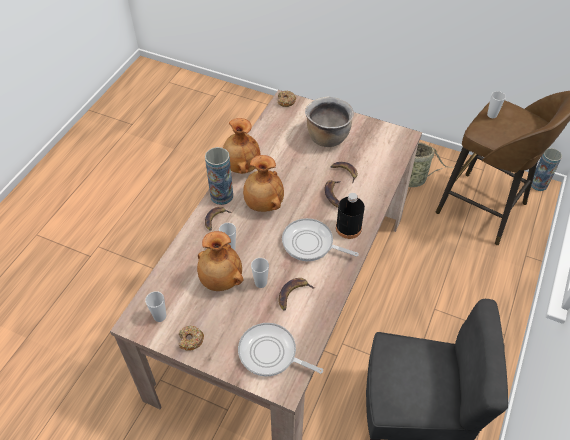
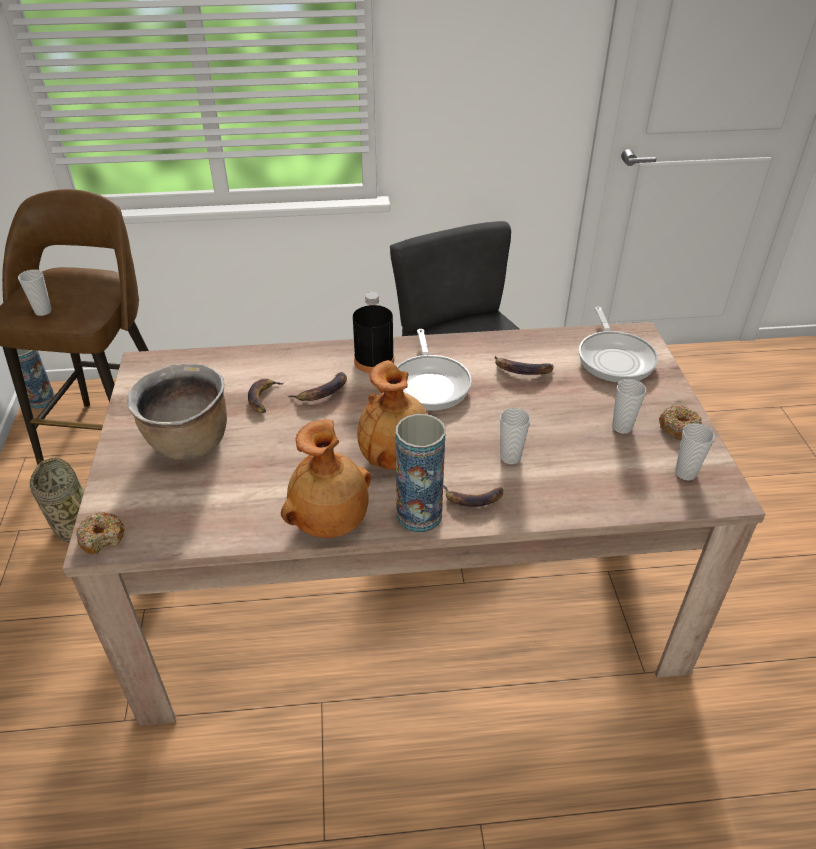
camera: 120 degrees left, 10 degrees down
(220, 280) = (569, 441): brown vase -> none
(260, 283) = (534, 403): cup -> cup (622, 427)

